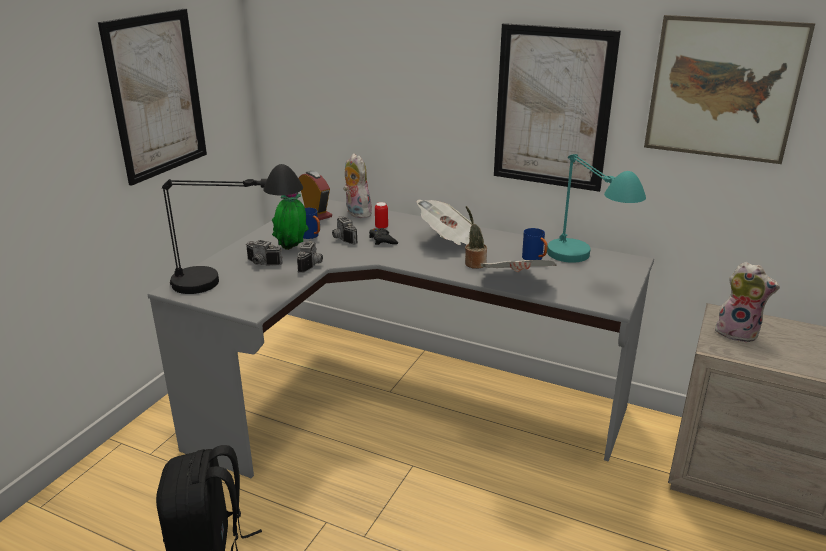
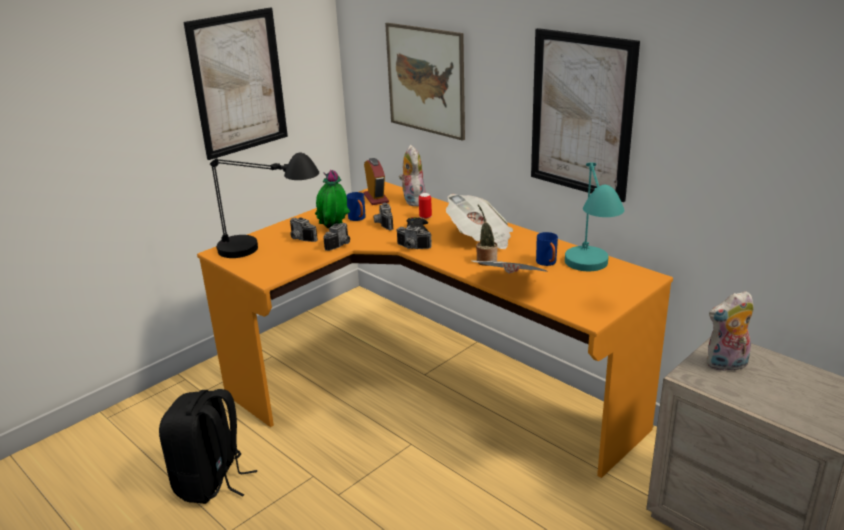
camera: 20 degrees right, 0 degrees up
(390, 259) = (412, 248): none -> camera
(400, 402) = (429, 386): grey desk -> orange desk
(723, 89) = (737, 107): picture -> picture (425, 80)
(738, 333) = (726, 365): plush toy -> plush toy turned 120 degrees clockwise

